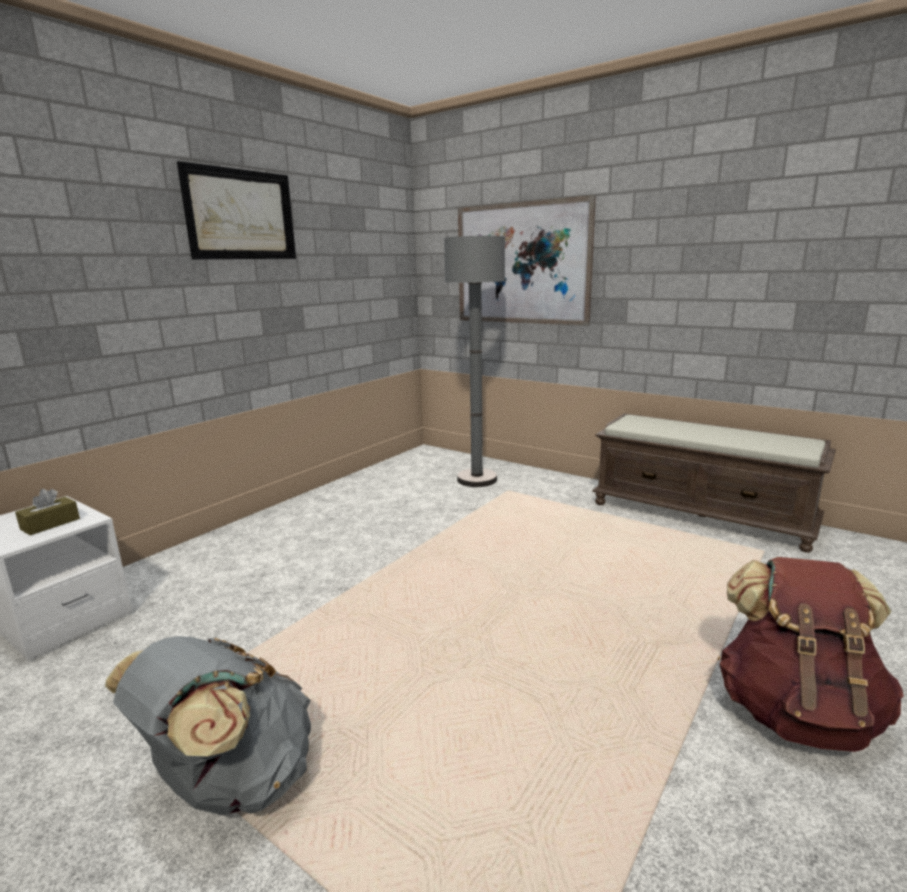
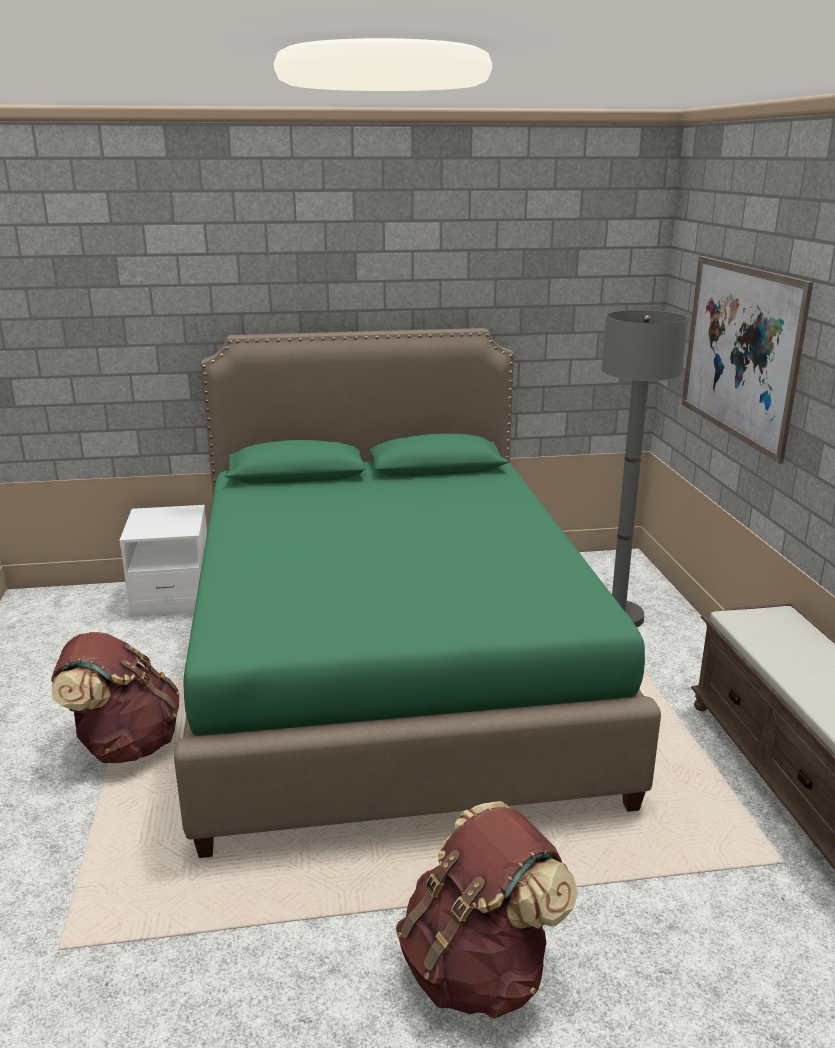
camera: 45 degrees right, 5 degrees up
(50, 524) = (167, 526): brown tissue box -> none
(231, 782) = (124, 745): grey backpack -> brown backpack
(240, 215) = (400, 271): picture -> none
(390, 572) = (388, 670): none -> green bed

